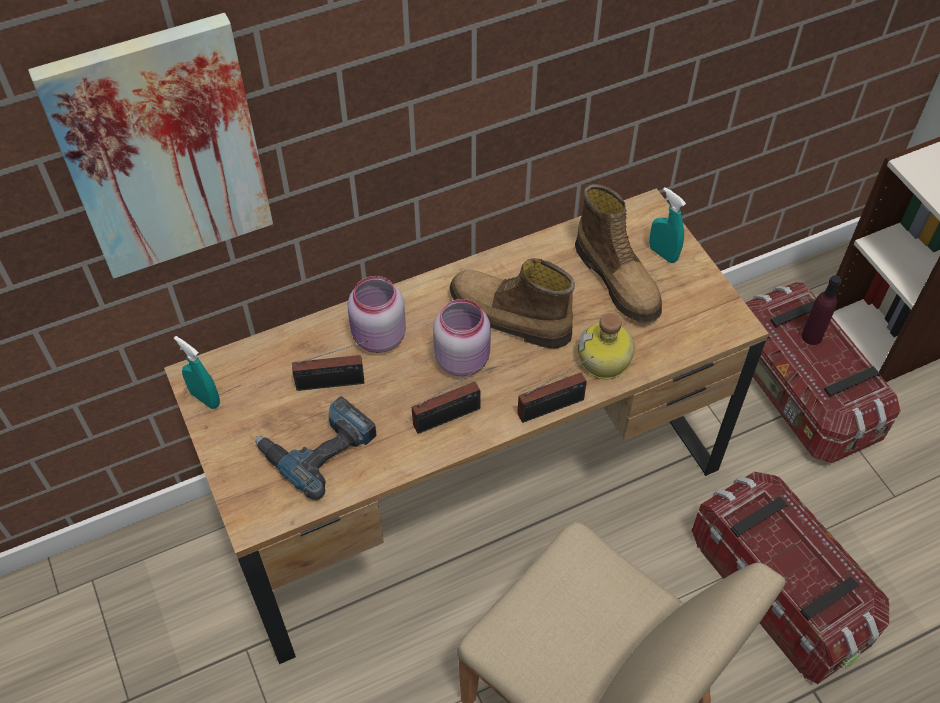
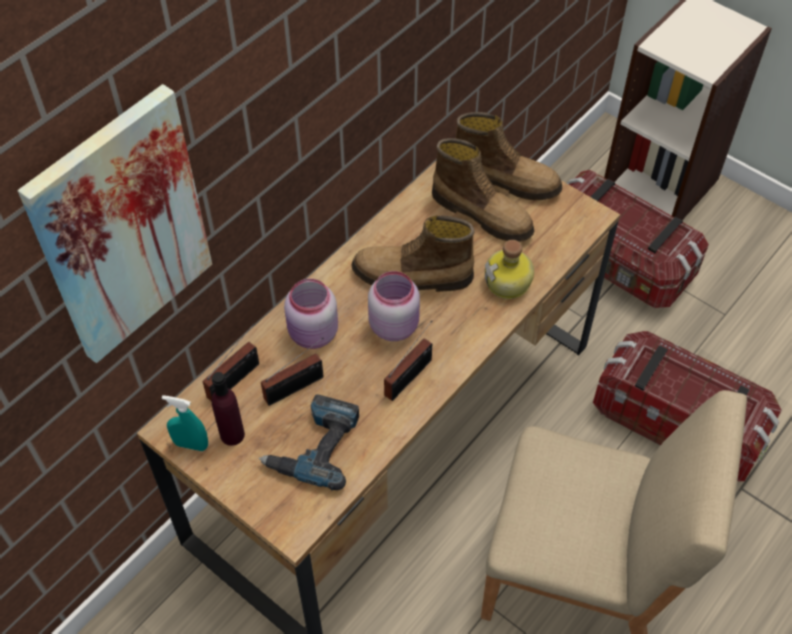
camera: 25 degrees left, 0 degrees up
(554, 406) = (489, 335): radio -> radio (236, 379)
(663, 253) = (506, 180): turquoise spray bottle -> boot
(811, 336) = (616, 210): purple bottle -> purple bottle (232, 434)

